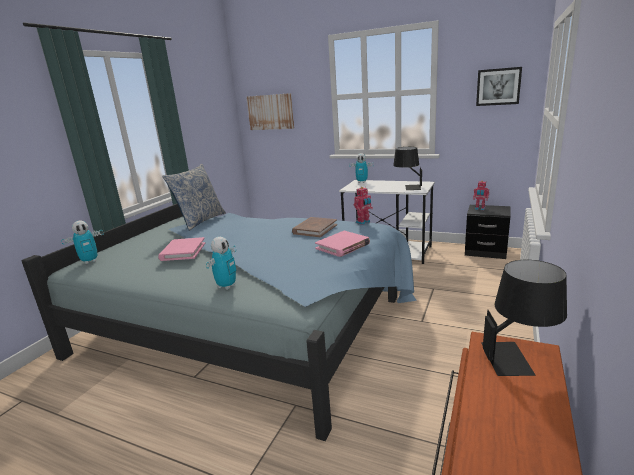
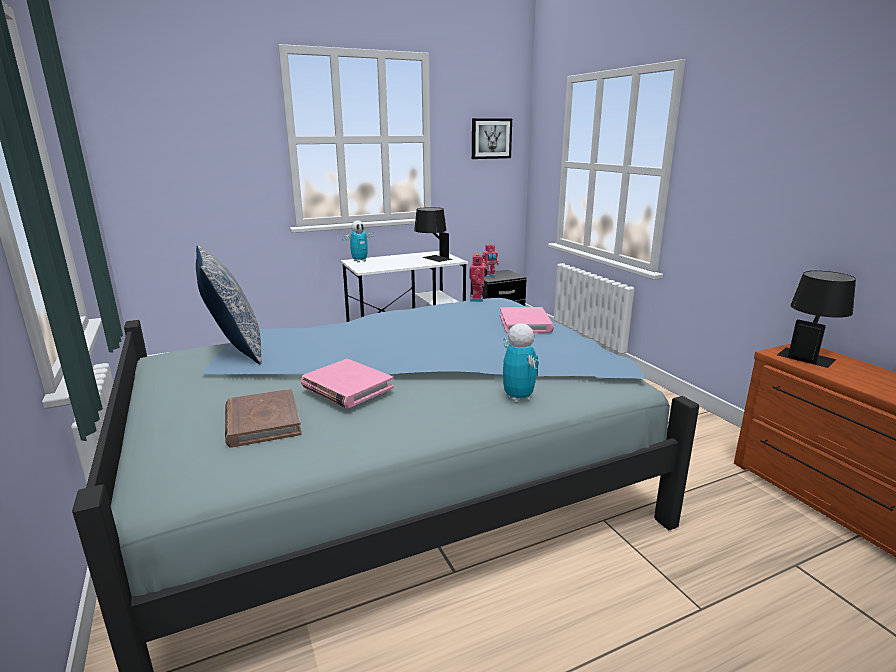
camera: 50 degrees left, 0 degrees up
(90, 261) = (174, 466): toy robot -> none
(270, 112) = (170, 160): picture -> none
(315, 229) = (447, 317): brown book -> brown book (262, 421)

